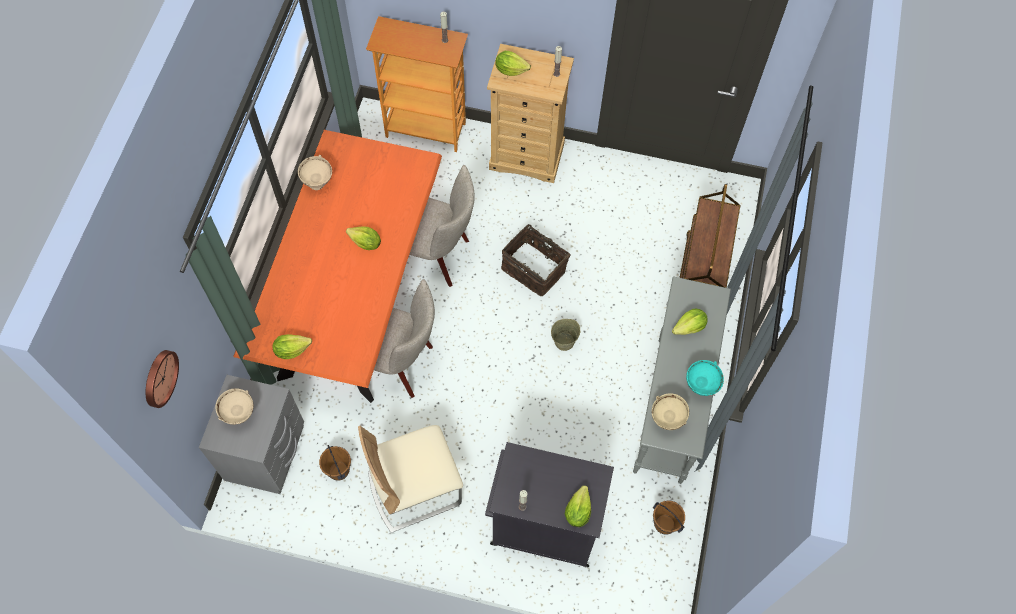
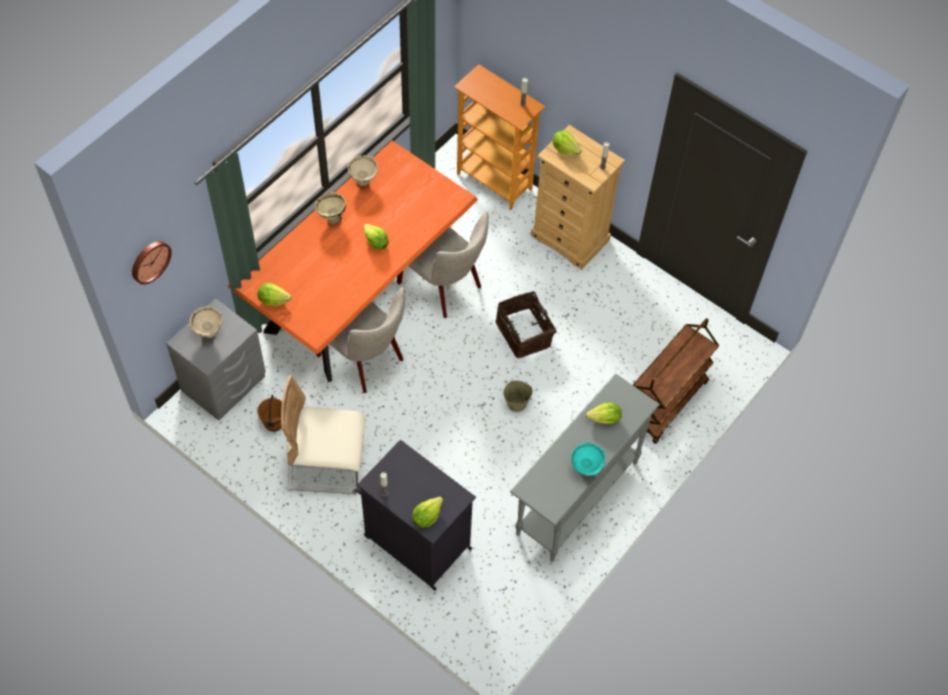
camera: 25 degrees right, 5 degrees down
(664, 524) = (519, 587): brown bucket -> none
(666, 421) = (542, 483): beige bowl -> beige bowl (332, 219)

